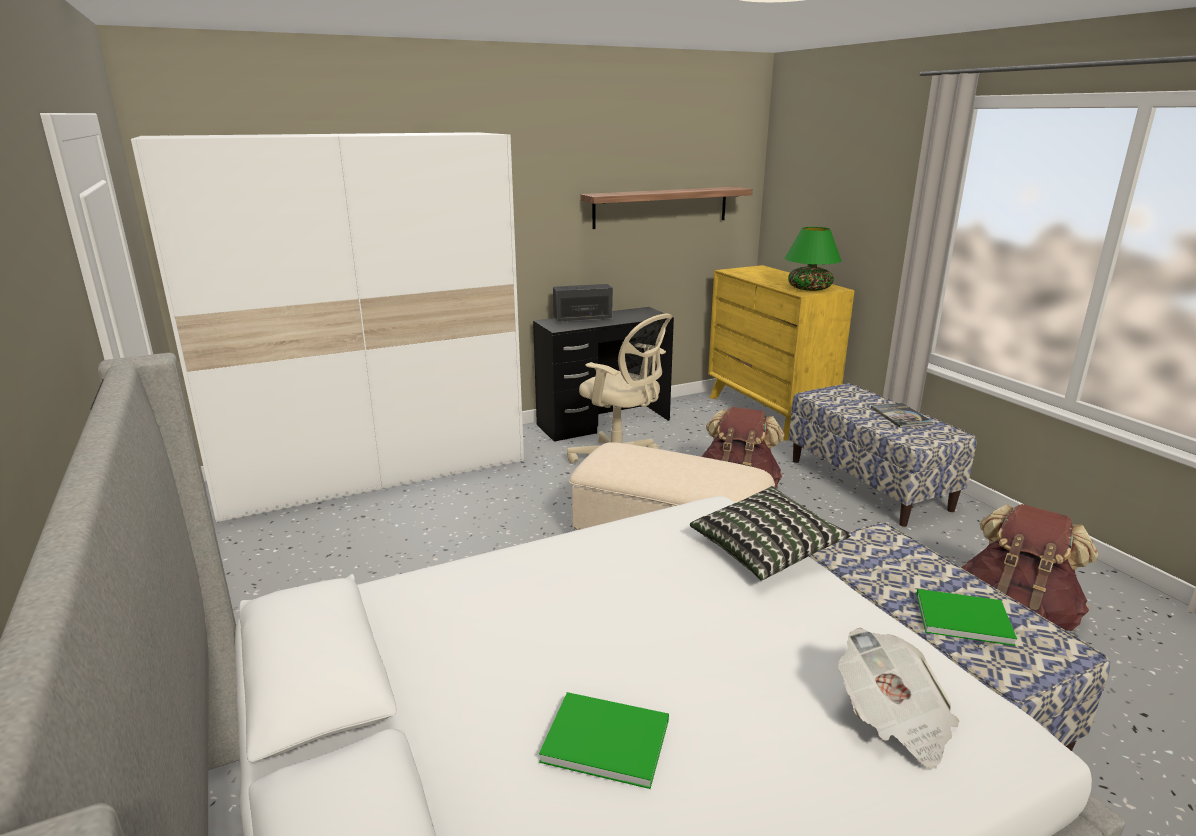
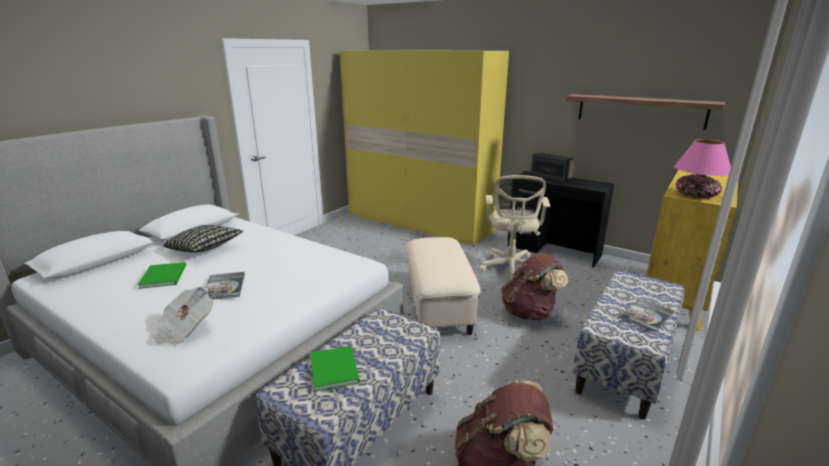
camera: 60 degrees right, 0 degrees up
(374, 471) = (419, 222): white wardrobe -> yellow wardrobe
(728, 652) = (224, 286): none -> book
(765, 551) = (324, 282): pillow -> pillow (205, 249)
(809, 289) = (695, 195): green table lamp -> pink table lamp

